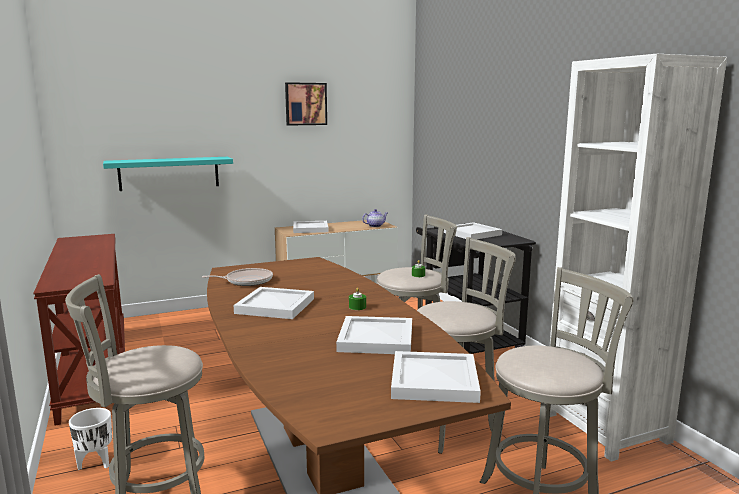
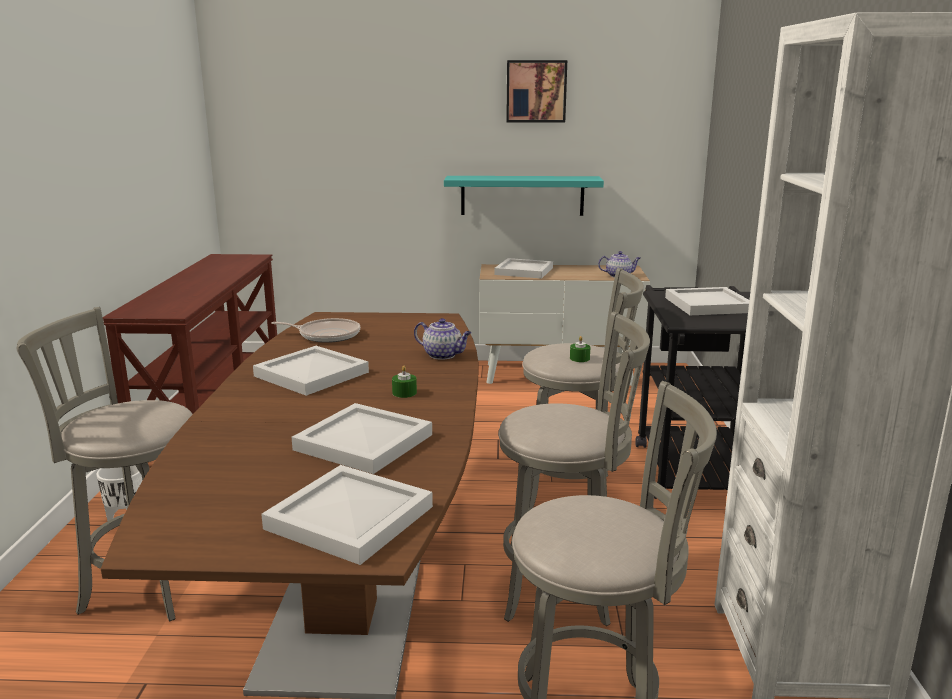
camera: 25 degrees right, 5 degrees up
(169, 173) = (349, 182): turquoise shelf -> turquoise shelf (522, 195)
(348, 282) = (443, 355): none -> teapot

